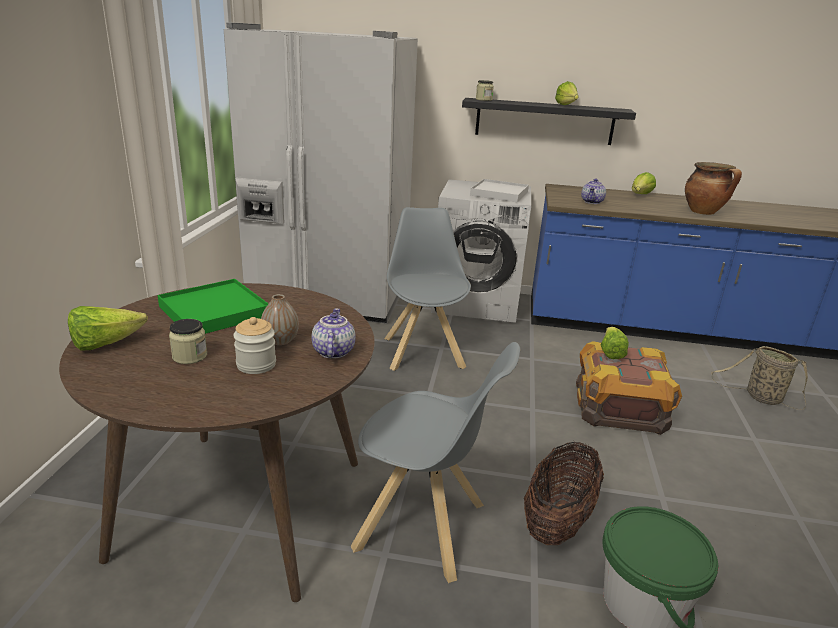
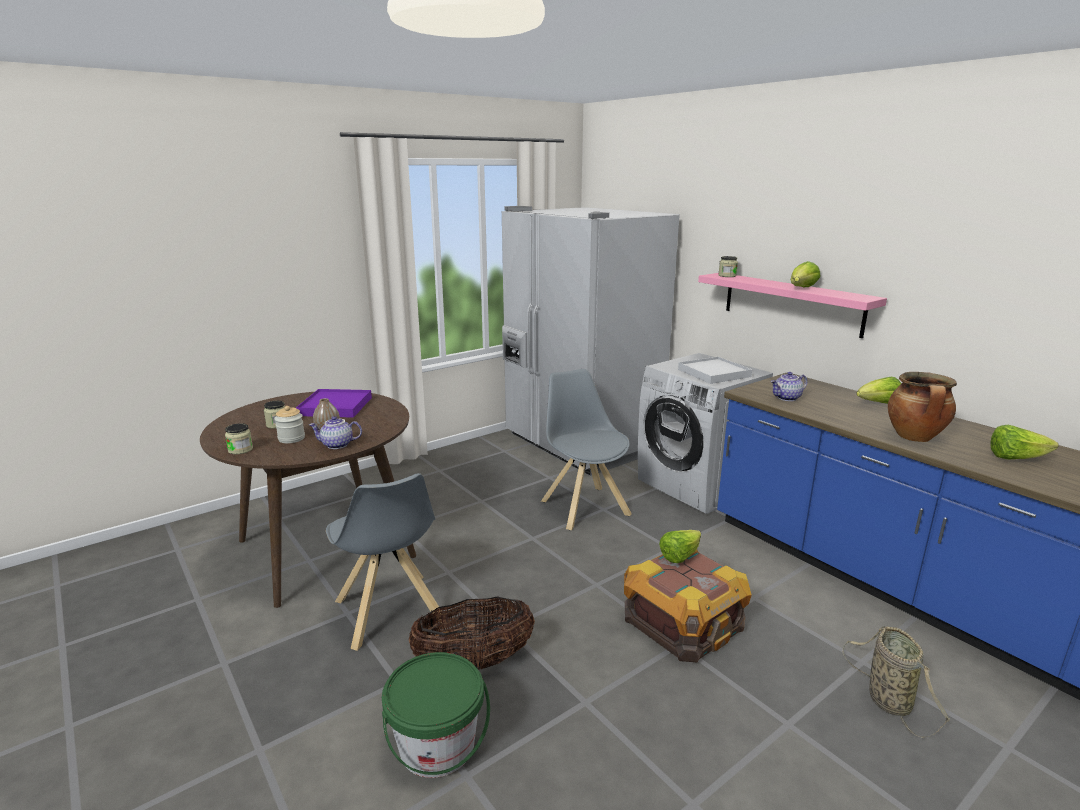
camera: 45 degrees right, 5 degrees down
(105, 344) = (262, 407): lettuce -> lettuce (1015, 458)
(214, 311) = (335, 406): green tray -> purple tray
(221, 403) = (240, 450): none -> jar
(332, 351) = (337, 445): teapot -> teapot turned 135 degrees counterclockwise
(423, 351) = (584, 506): grey chair -> grey chair turned 60 degrees counterclockwise
(544, 121) = (791, 303): black shelf -> pink shelf

